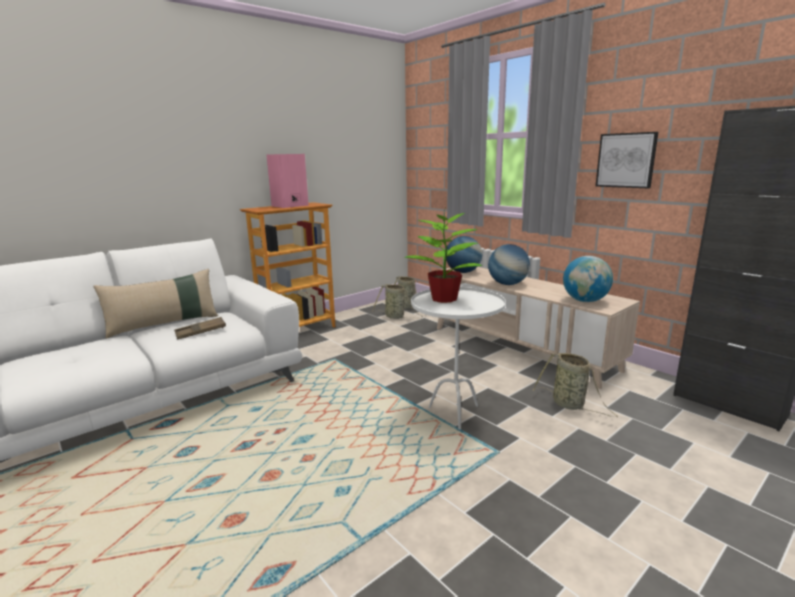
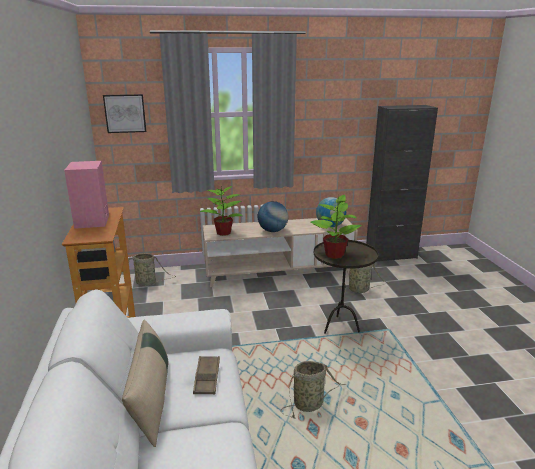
camera: 60 degrees left, 5 degrees up
(396, 317) = (160, 294): basket -> basket (310, 404)
(455, 414) = (340, 327): white side table -> brown side table
(463, 272) = (224, 232): globe -> potted plant
(626, 160) = (319, 131): picture -> picture (125, 113)

